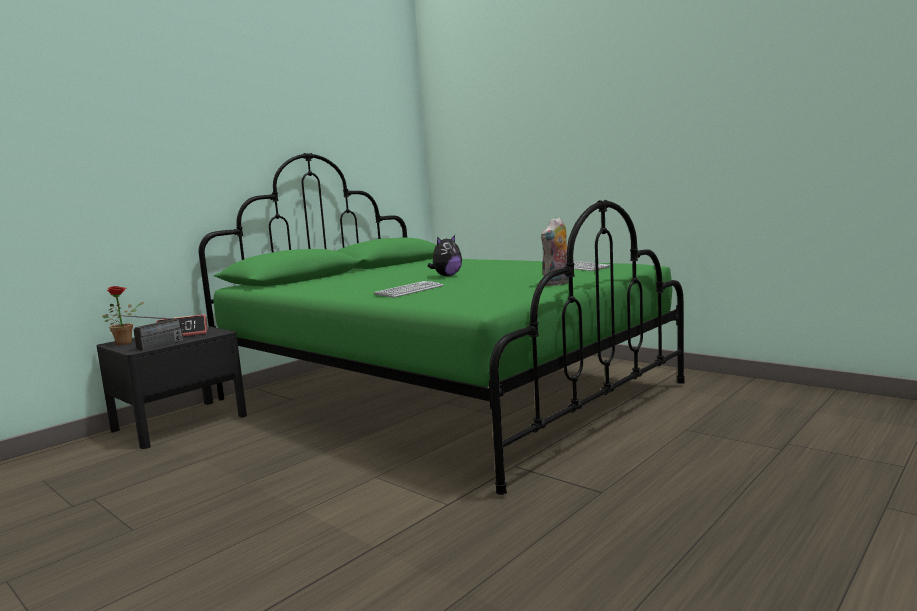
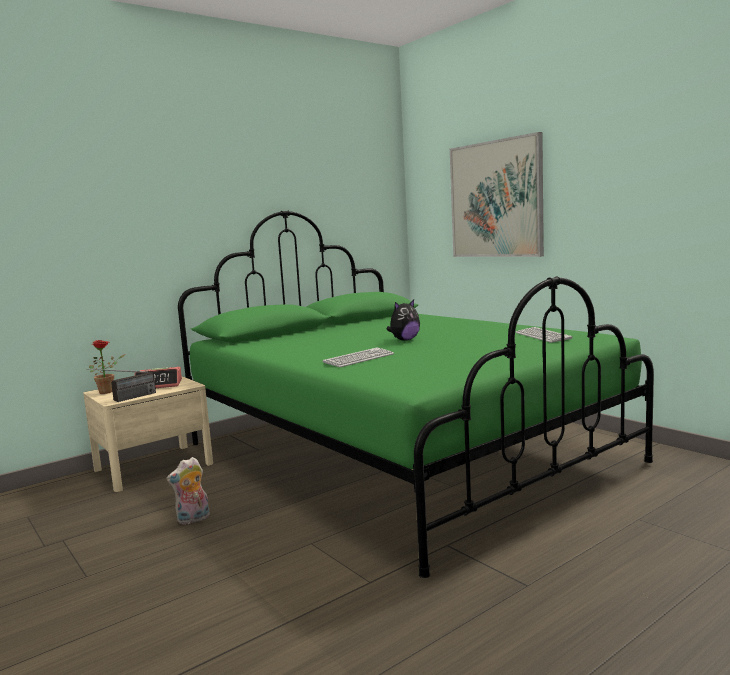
camera: 10 degrees right, 0 degrees up
(180, 423) = (153, 467): black nightstand -> beige nightstand
(519, 143) = (496, 199): none -> picture
(558, 283) = (507, 359): plush toy -> plush toy (193, 520)

